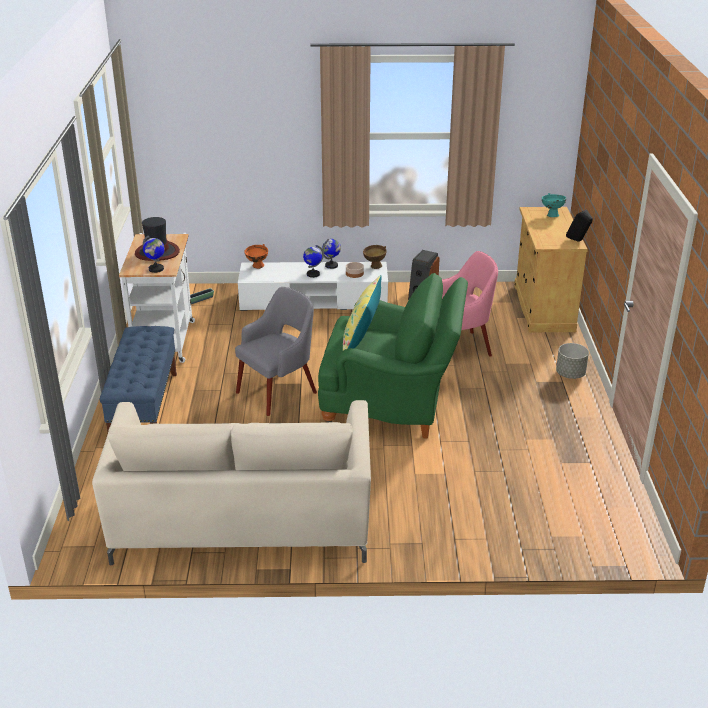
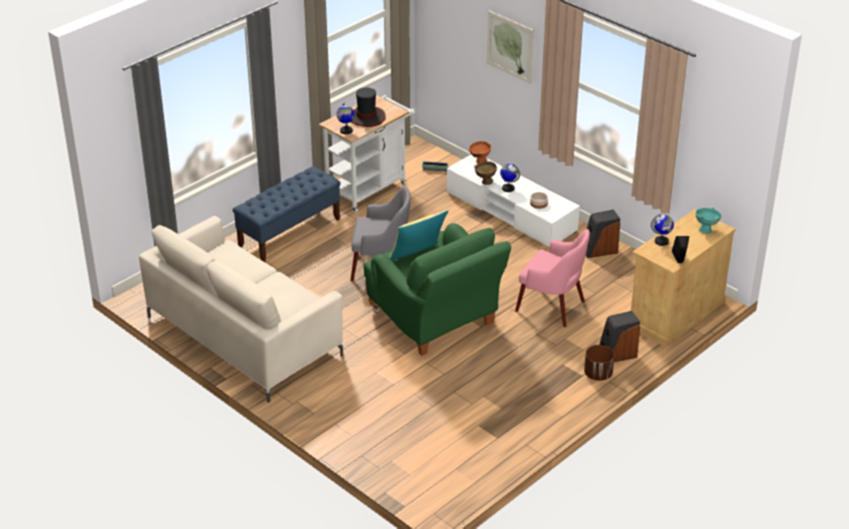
camera: 45 degrees right, 5 degrees up
(266, 129) = (510, 47): none -> picture
(331, 265) = (533, 188): globe -> globe (661, 241)
(374, 267) = (562, 205): brown bowl -> brown bowl (484, 181)
(557, 354) = (616, 354): none -> speaker
(570, 374) = (598, 374): grey planter -> brown planter

